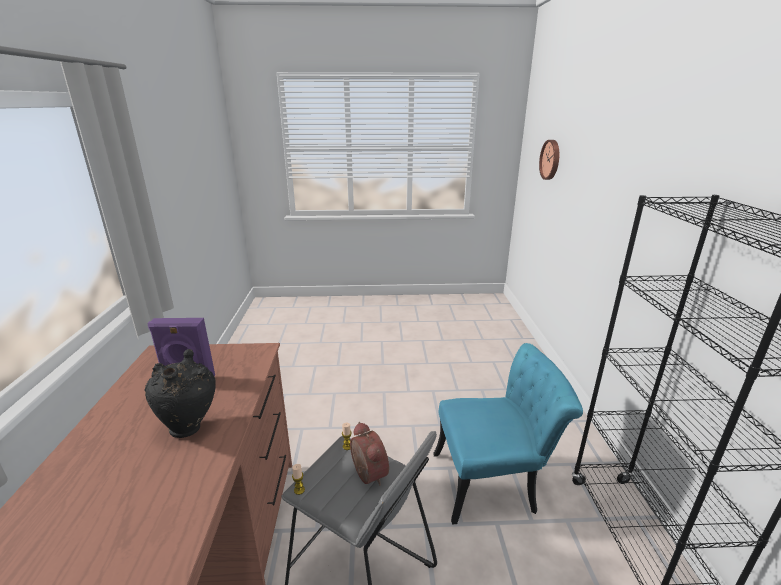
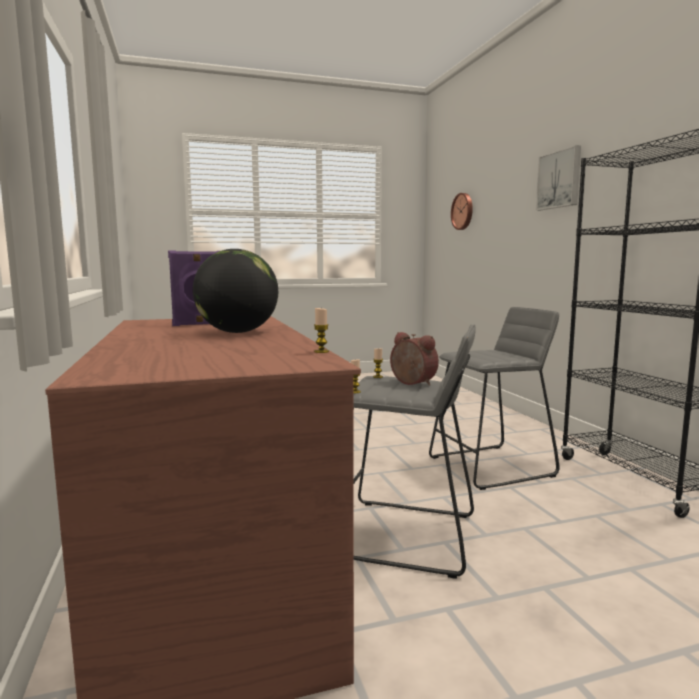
camera: 15 degrees left, 15 degrees down
(186, 553) = (321, 351): none -> candle
(190, 427) = (237, 332): black vase -> globe
(494, 481) = (491, 467): turquoise chair -> grey stool
(640, 173) = (559, 179): none -> picture

